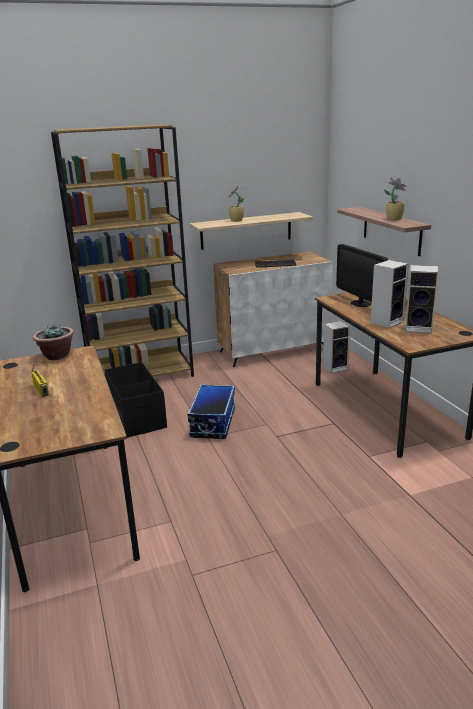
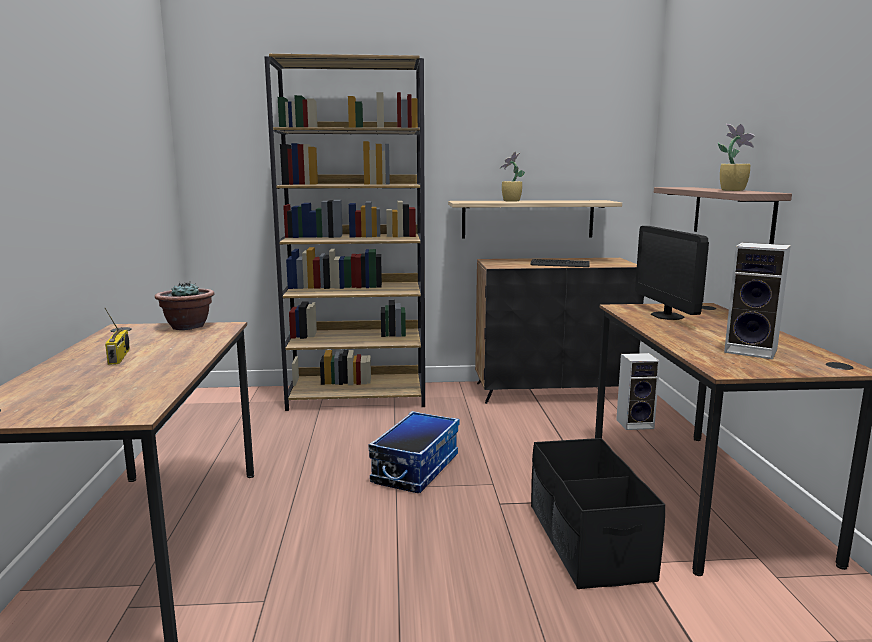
camera: 15 degrees right, 10 degrees down
(136, 416) = (318, 443): black storage box -> black storage box (587, 541)
(273, 350) = (552, 391): white cabinet -> black cabinet
(387, 321) = (699, 338): speaker -> none

